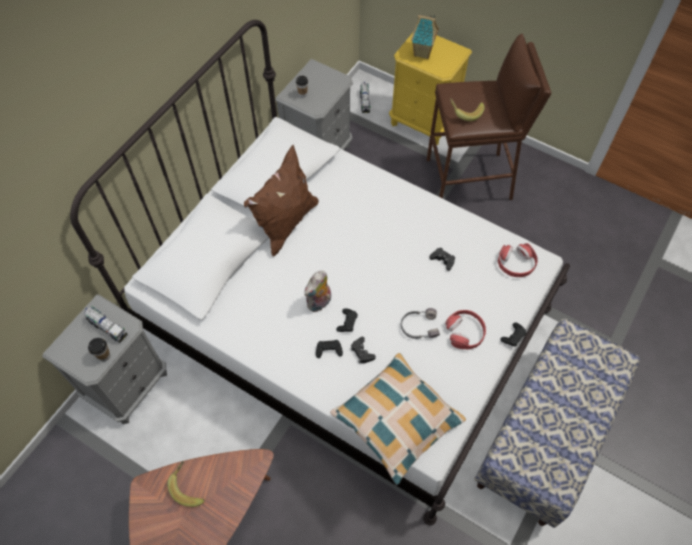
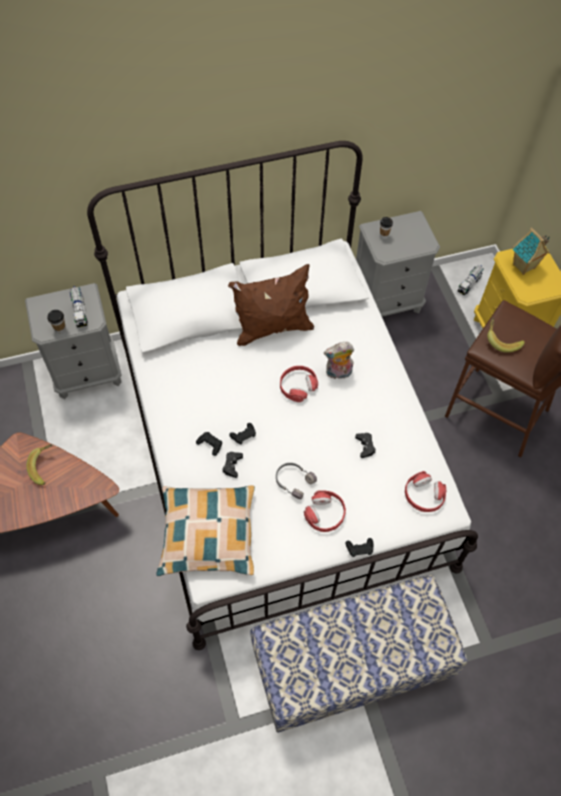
camera: 40 degrees right, 0 degrees up
(319, 303) = (237, 405): plush toy -> plush toy (338, 373)
(350, 253) = (298, 386): none -> red headphones

